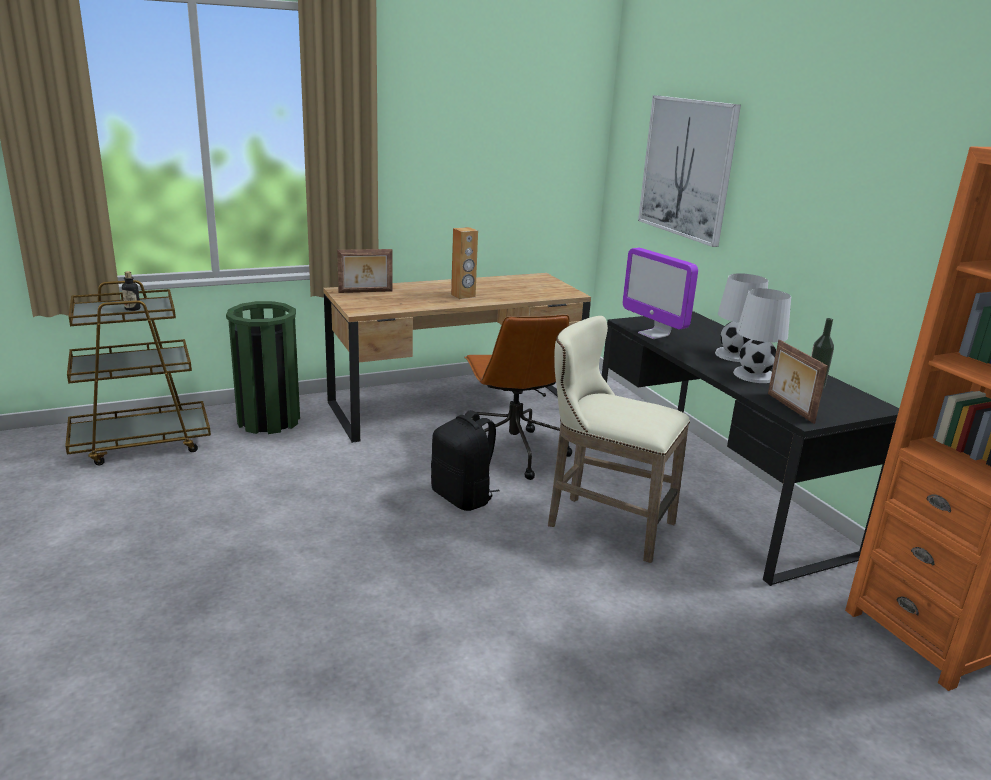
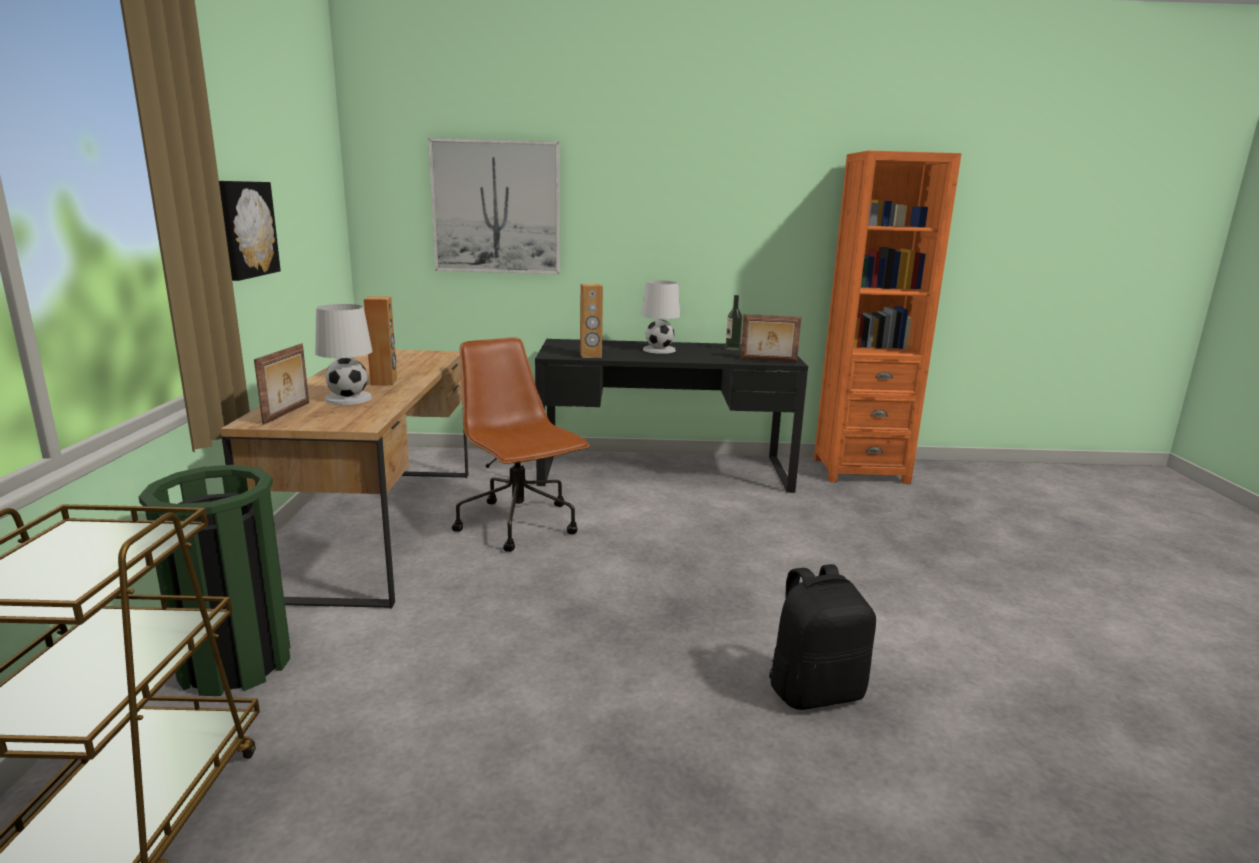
camera: 65 degrees left, 5 degrees down
(132, 309) = (85, 554): bottle -> none
(431, 164) = (245, 229): none -> picture
(463, 497) = (588, 569): black backpack -> black backpack (815, 691)
(512, 452) = (519, 525): brown office chair -> brown office chair turned 135 degrees counterclockwise
(603, 524) = (682, 521): beige stool -> none
(653, 334) = (591, 356): monitor -> brown speaker
(753, 375) = (703, 354): white table lamp -> white table lamp (348, 398)

